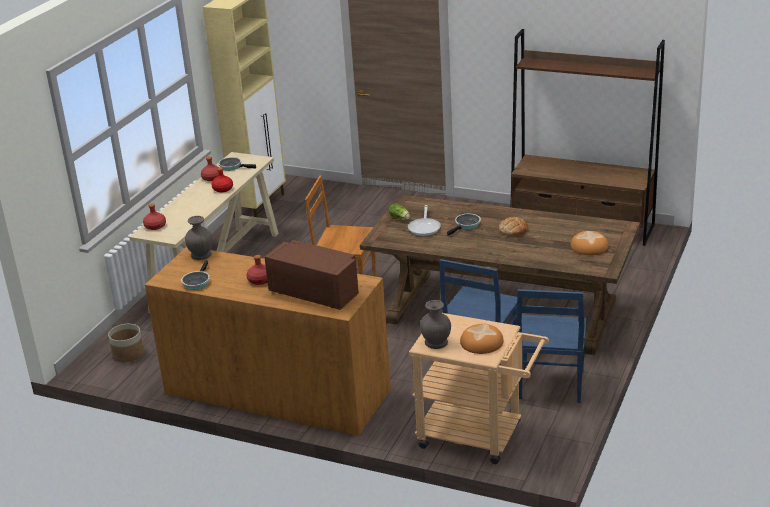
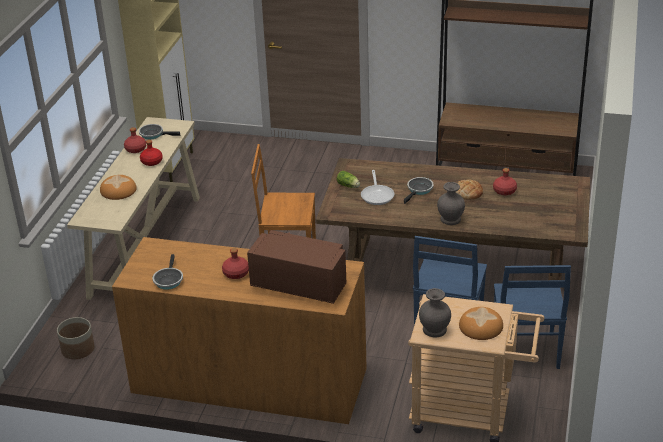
camera: 10 degrees left, 5 degrees up
(155, 226) = (92, 210): red bottle -> red bottle (504, 191)
(201, 255) = (162, 246): grey vase -> grey vase (450, 219)
(589, 247) = (550, 208): bread -> bread (118, 190)

